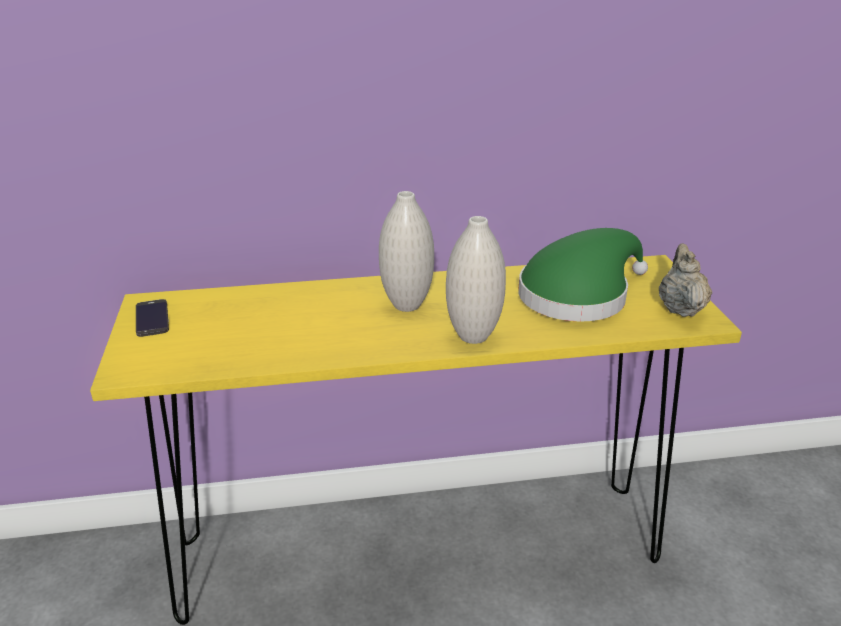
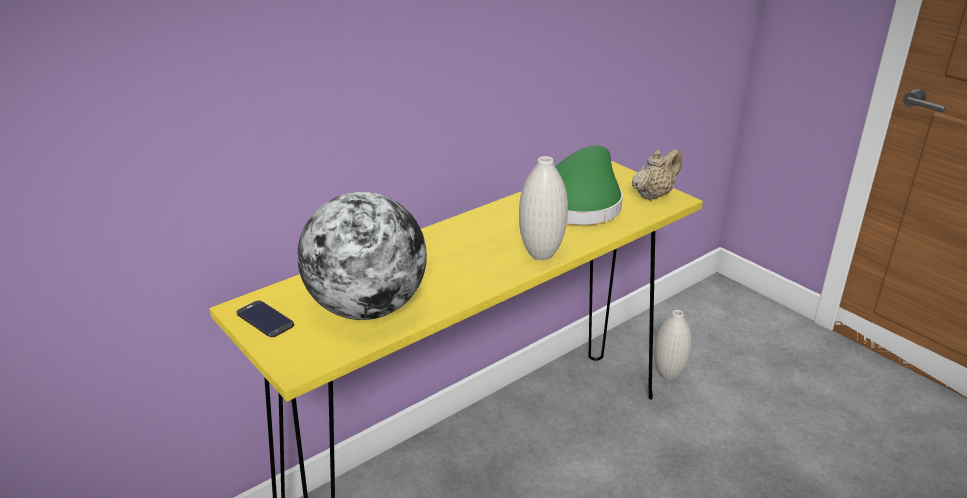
camera: 30 degrees left, 0 degrees up
(244, 337) = (367, 308): none -> globe
(407, 305) = (468, 246): white vase -> white vase (668, 374)
(680, 308) = (653, 195): beige teapot -> beige teapot turned 75 degrees clockwise

